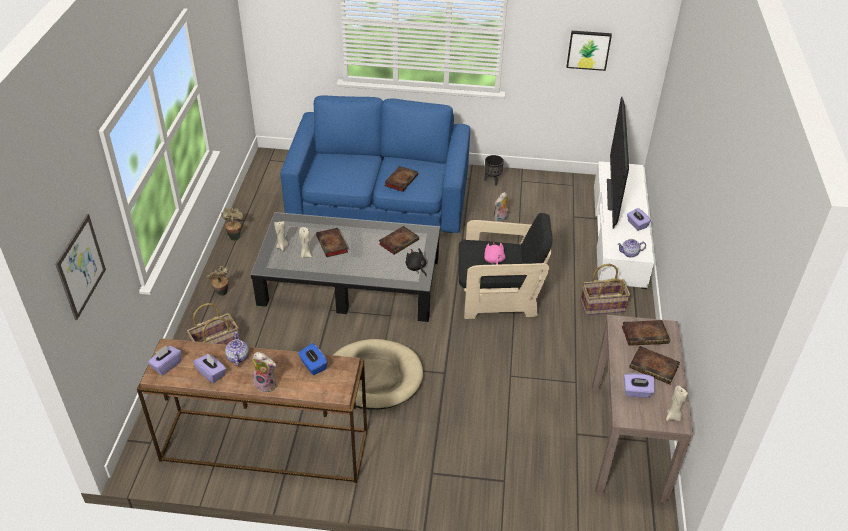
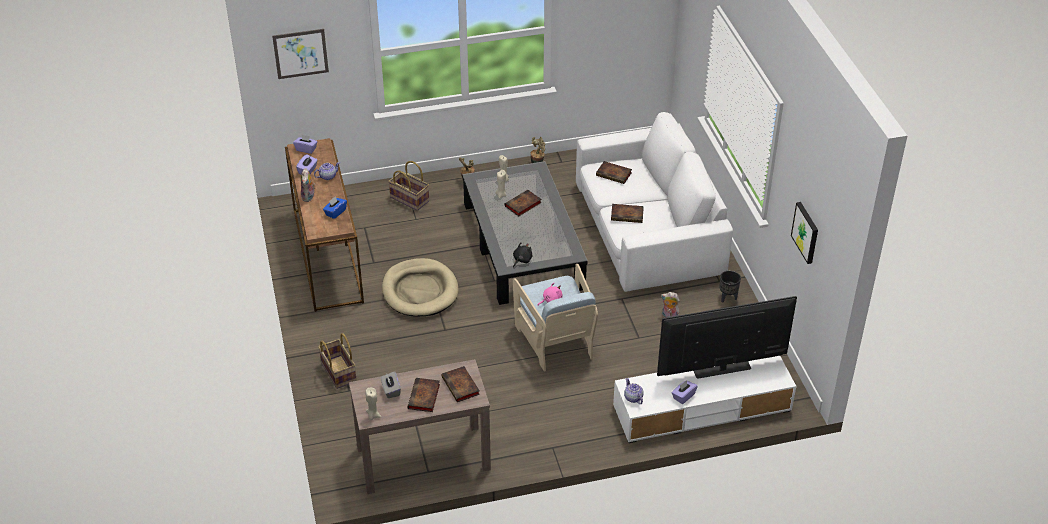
camera: 70 degrees right, 0 degrees up
(379, 197) = (647, 230): blue sofa -> white sofa
(399, 241) = (550, 241): book -> book (614, 174)
(498, 297) = (555, 341): black armchair -> beige armchair
(602, 306) = (583, 414): basket -> basket (338, 372)
(637, 392) = (391, 390): purple tissue box -> grey tissue box

